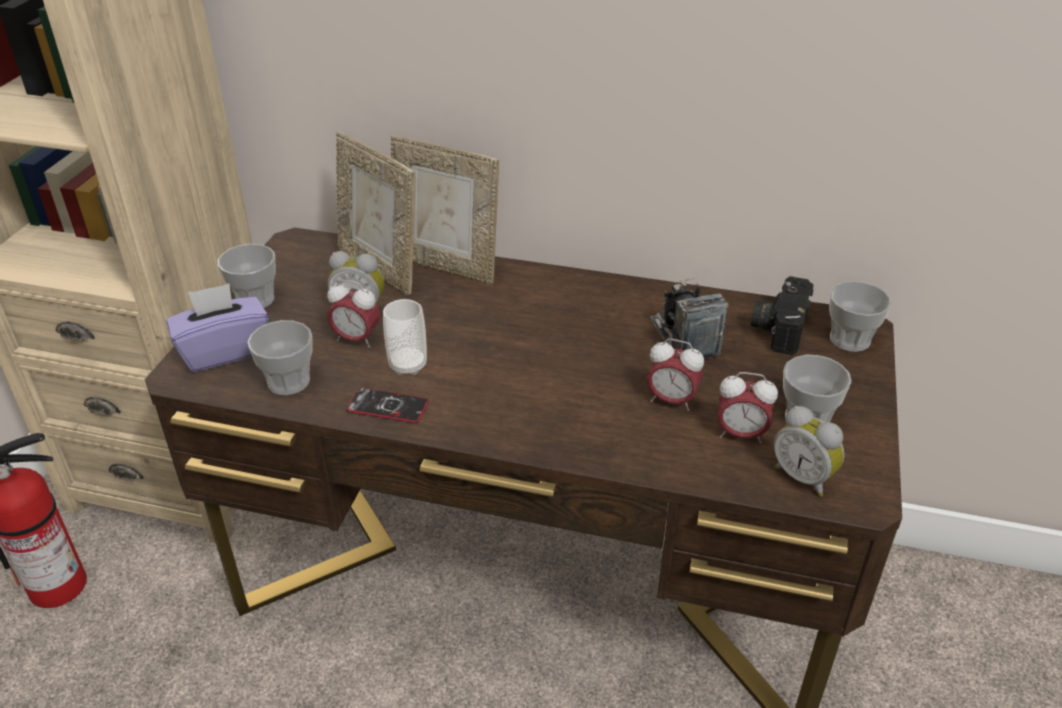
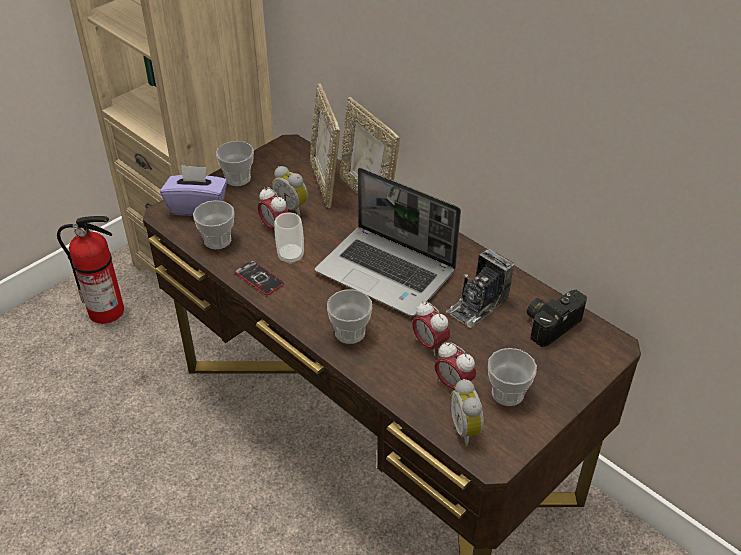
camera: 30 degrees right, 5 degrees up
(548, 340) = (387, 272): none -> laptop
(684, 337) = (478, 305): camera -> camera turned 150 degrees counterclockwise
(849, 339) = (594, 352): cup -> cup (350, 332)

